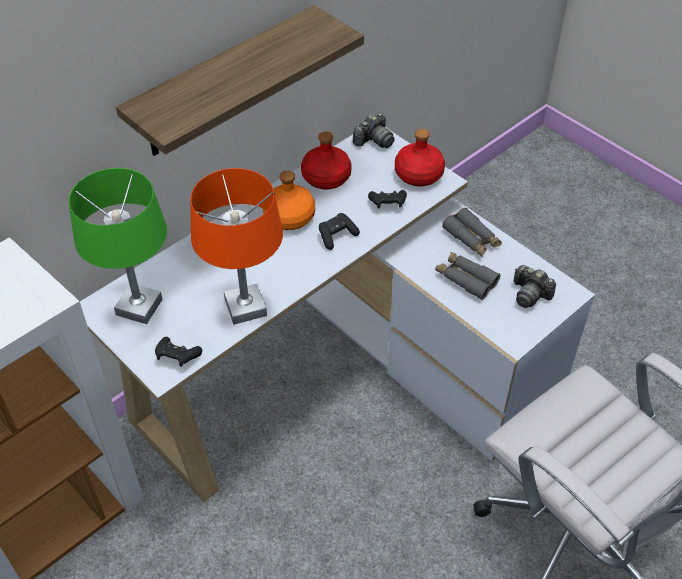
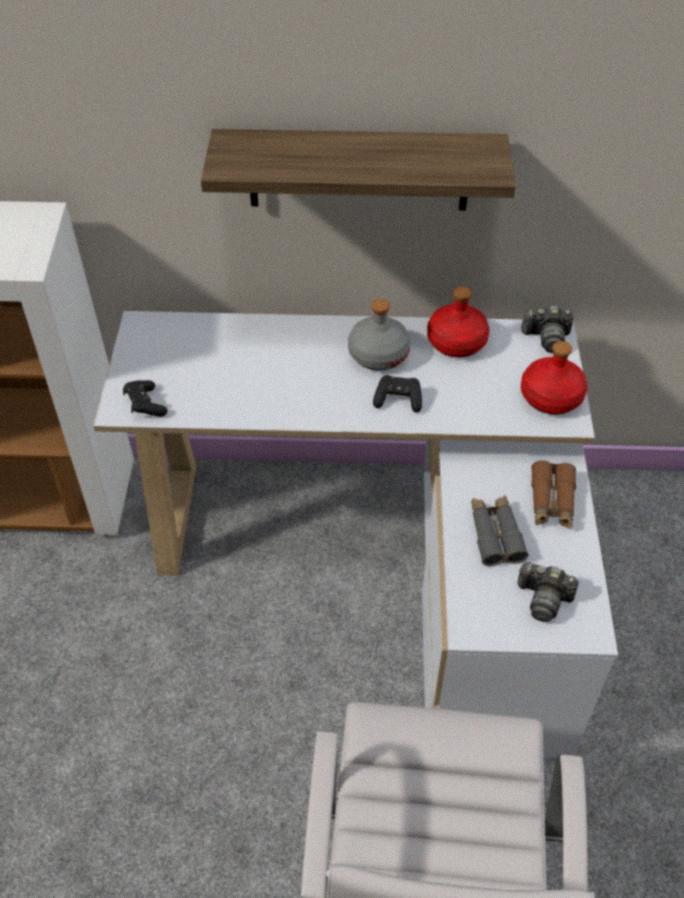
camera: 45 degrees right, 0 degrees up
(139, 307) = (169, 345): green table lamp -> none
(245, 307) = (244, 404): orange table lamp -> none
(288, 216) = (378, 354): orange bottle -> grey bottle
(387, 204) = (483, 404): black game controller -> none
(472, 238) = (551, 502): grey binoculars -> brown binoculars
(530, 294) = (543, 599): camera -> camera turned 60 degrees counterclockwise

